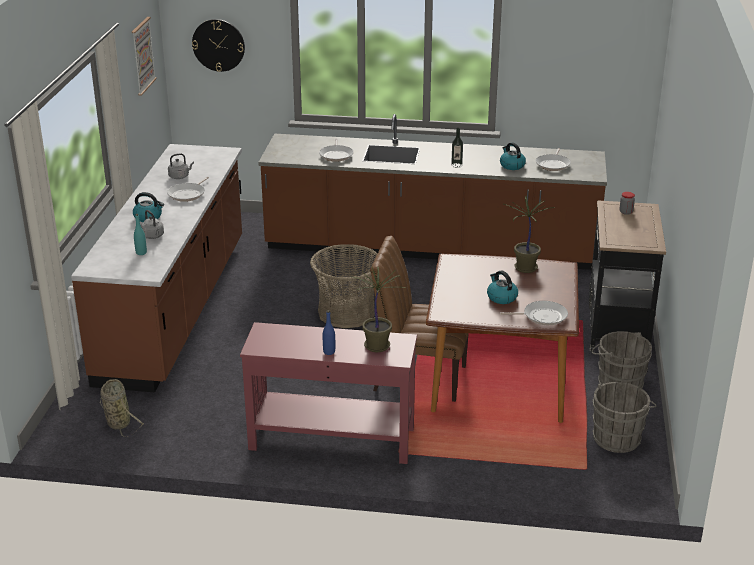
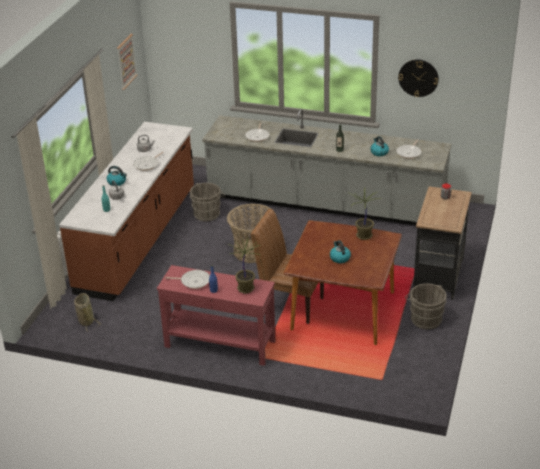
camera: 10 degrees right, 5 degrees up
(218, 45) = (182, 51): wall clock -> wall clock (418, 77)
(430, 249) = (325, 204): brown counter -> grey counter
(542, 316) = (362, 274): frying pan -> frying pan (193, 281)
(618, 437) = (411, 358): grey bucket -> grey bucket (208, 213)

